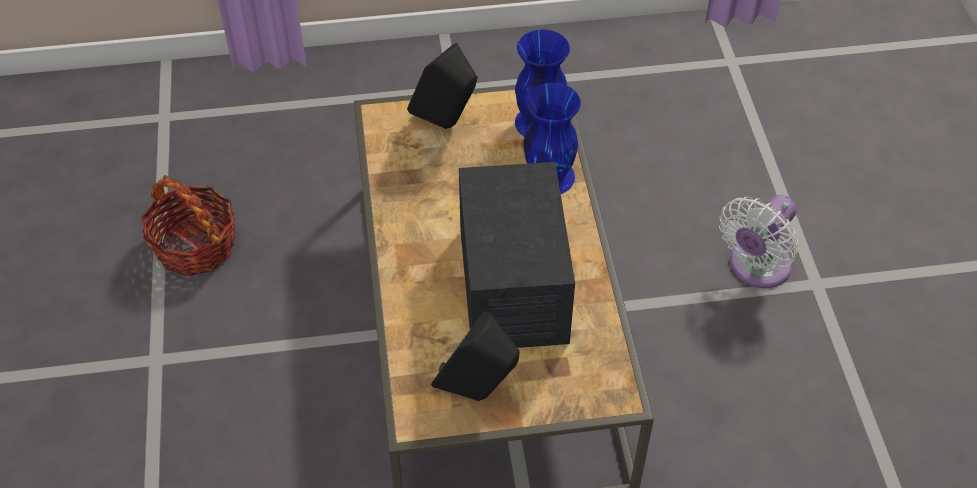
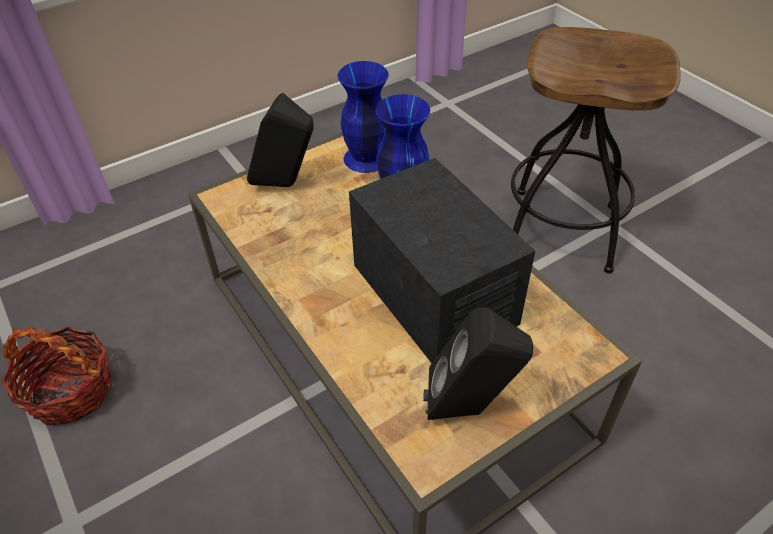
camera: 25 degrees left, 5 degrees down
(756, 268) = (563, 229): white fan -> brown stool

